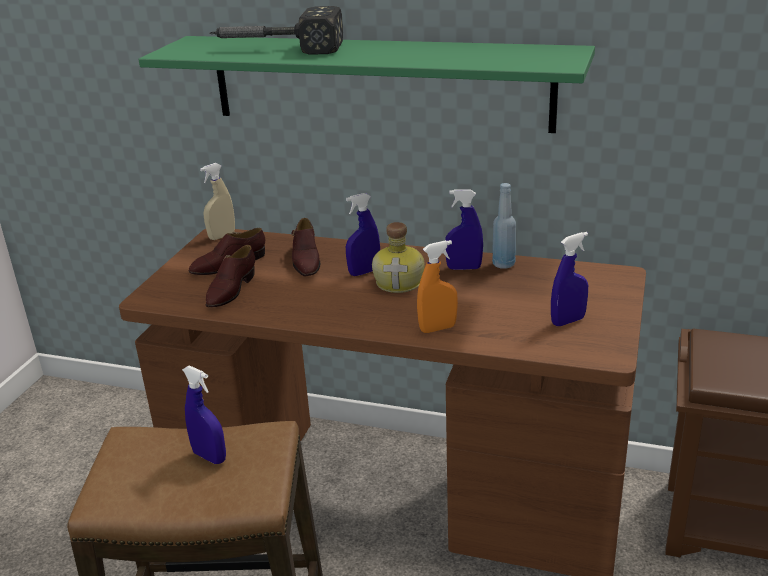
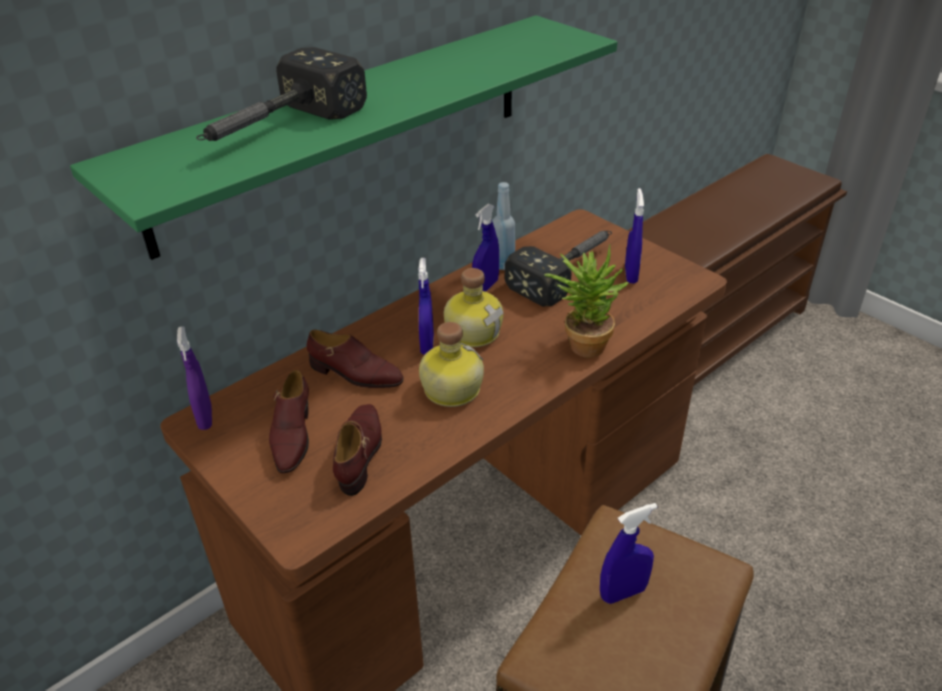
camera: 60 degrees left, 10 degrees up
(222, 236) = (205, 418): beige spray bottle -> purple spray bottle
(231, 290) = (360, 453): brown shoe -> brown shoe turned 135 degrees counterclockwise
(323, 296) = (450, 389): none -> bottle
(437, 328) = (582, 343): orange spray bottle -> potted plant
(533, 292) = (568, 271): none -> hammer

